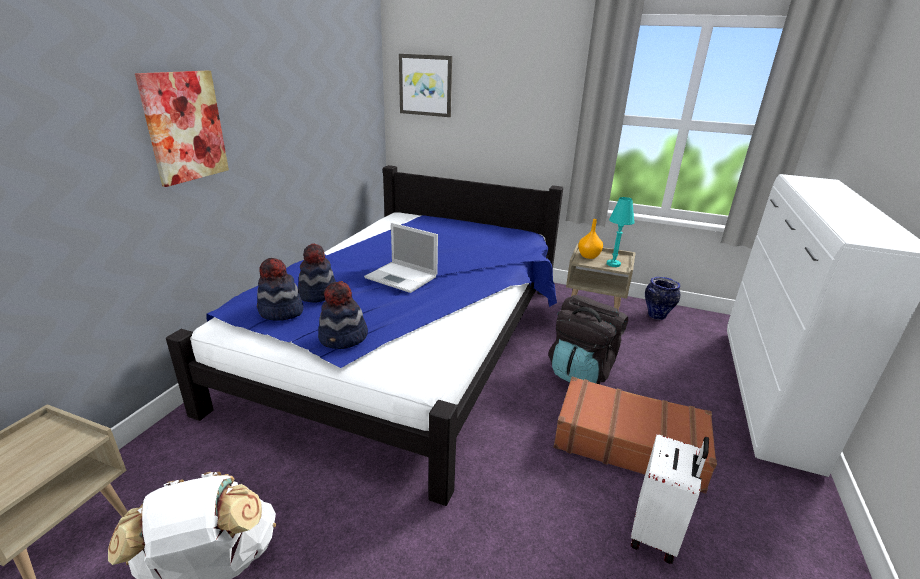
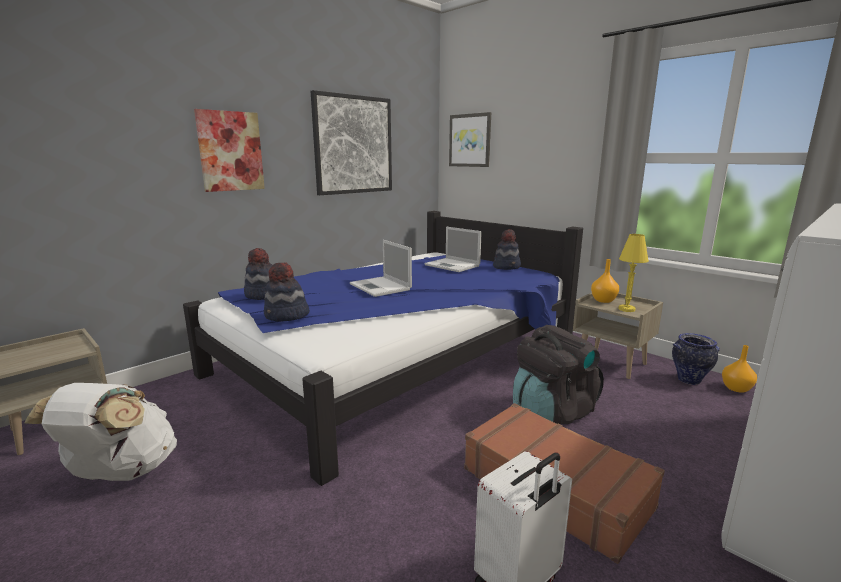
camera: 25 degrees right, 10 degrees down
(309, 98) = (353, 145): none -> picture
(318, 294) = (303, 289): hat -> hat (507, 267)
(443, 234) = (453, 265): none -> laptop
(613, 264) = (626, 309): turquoise table lamp -> yellow table lamp
(690, 317) = (736, 389): none -> orange vase

